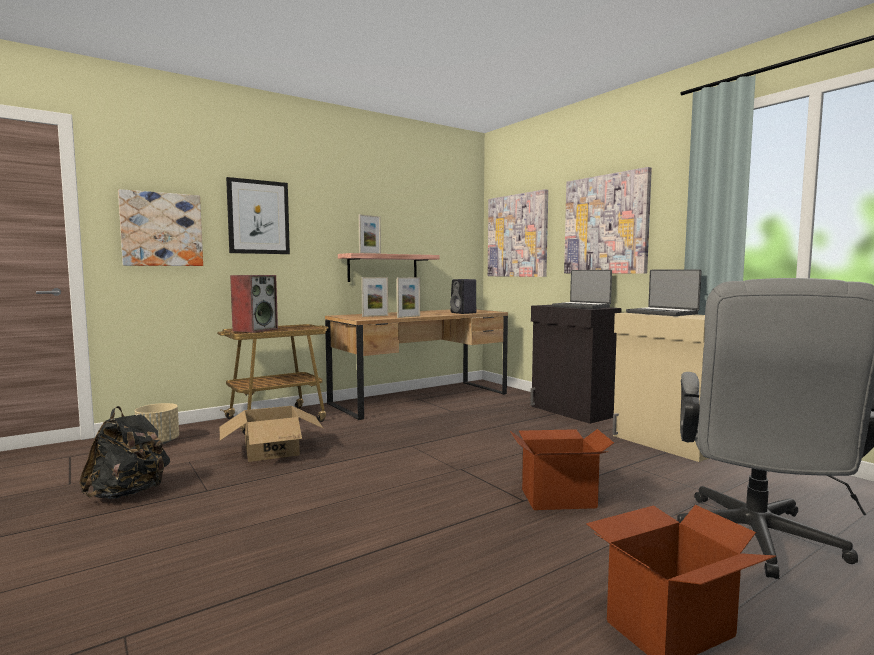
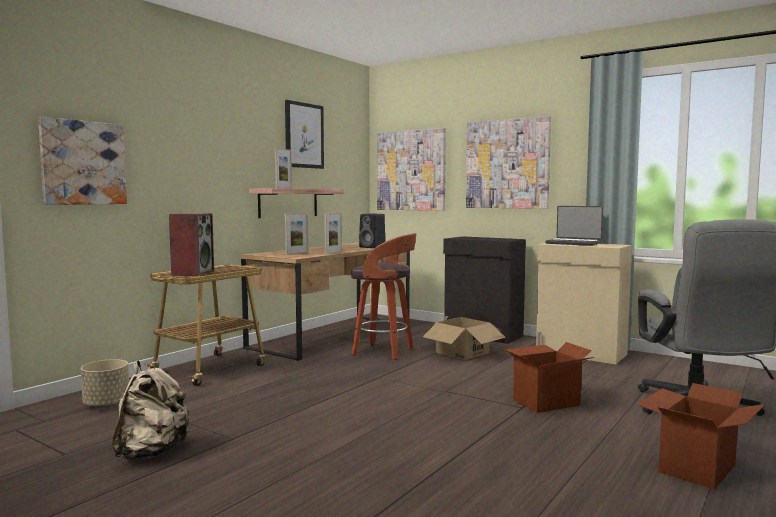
camera: 20 degrees left, 0 degrees up
(128, 494) = (152, 453): black backpack -> beige backpack
(258, 217) = (177, 149): picture -> picture (304, 135)
(272, 450) = (248, 397): cardboard box -> cardboard box (462, 352)
(449, 419) = (384, 352): none -> stool
(581, 306) = (491, 238): laptop -> none

